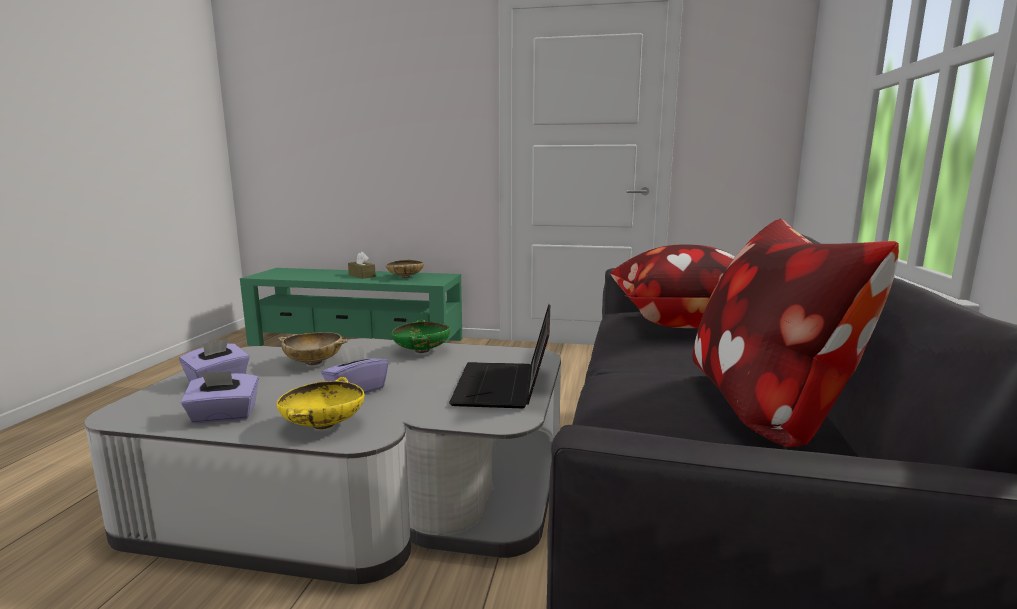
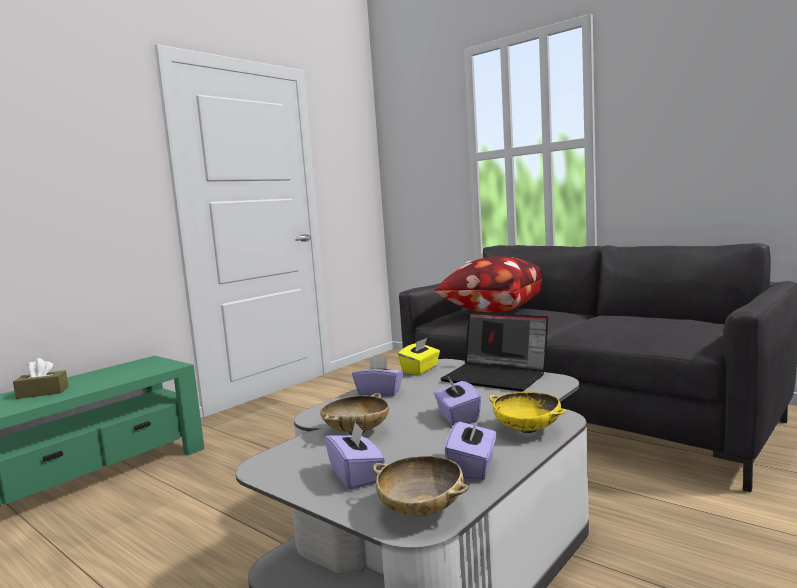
camera: 60 degrees left, 5 degrees down
(405, 277) = (110, 375): beige bowl -> beige bowl (421, 510)
(421, 351) = (379, 392): green bowl -> purple tissue box
(505, 352) = (420, 370): none -> yellow tissue box
(767, 407) = (642, 316): pillow -> none

